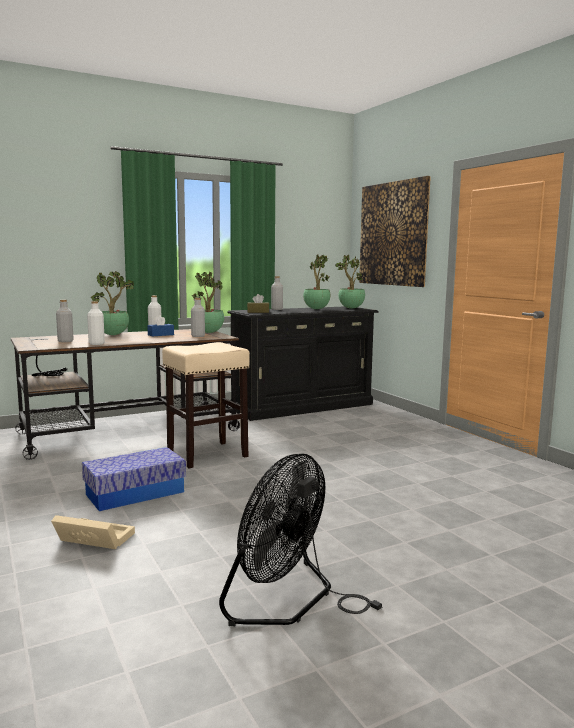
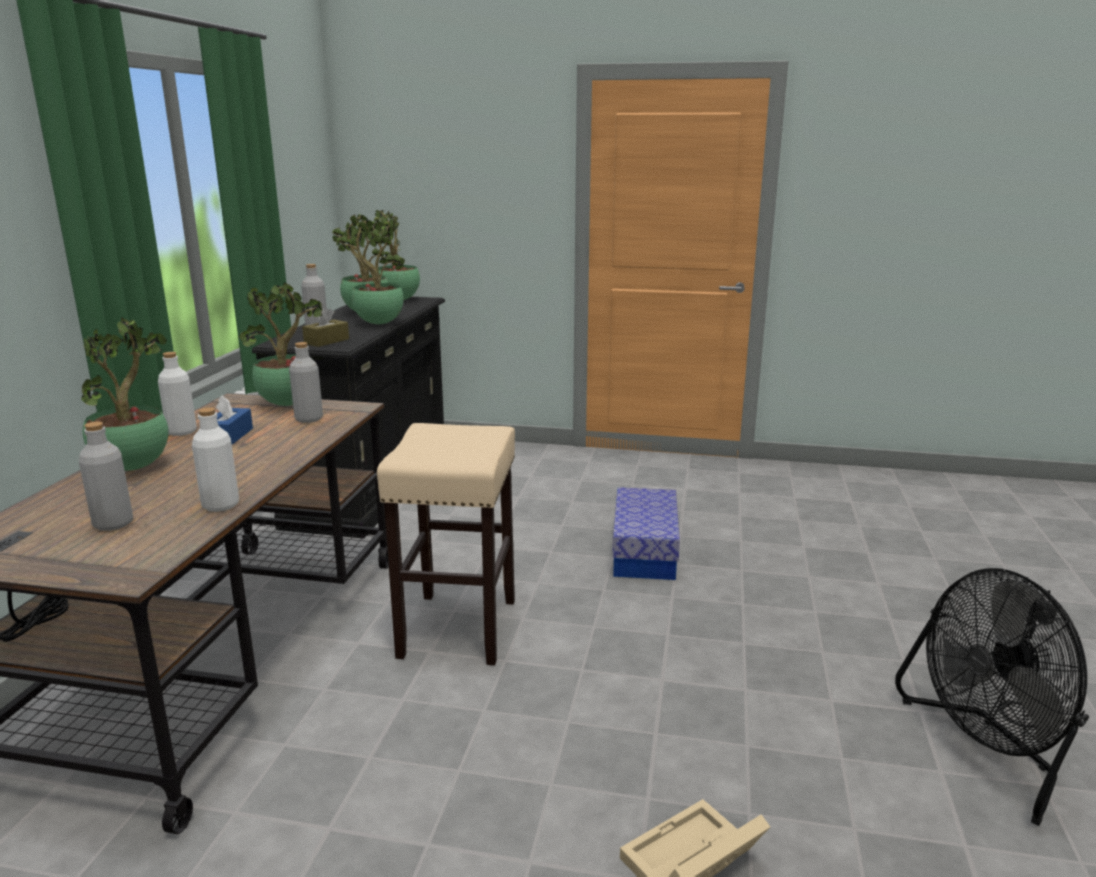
camera: 50 degrees left, 10 degrees up
(135, 493) = (540, 754): storage box -> storage box (644, 551)
(303, 311) = (378, 323): none -> potted plant
(393, 234) = (449, 171): picture -> none

